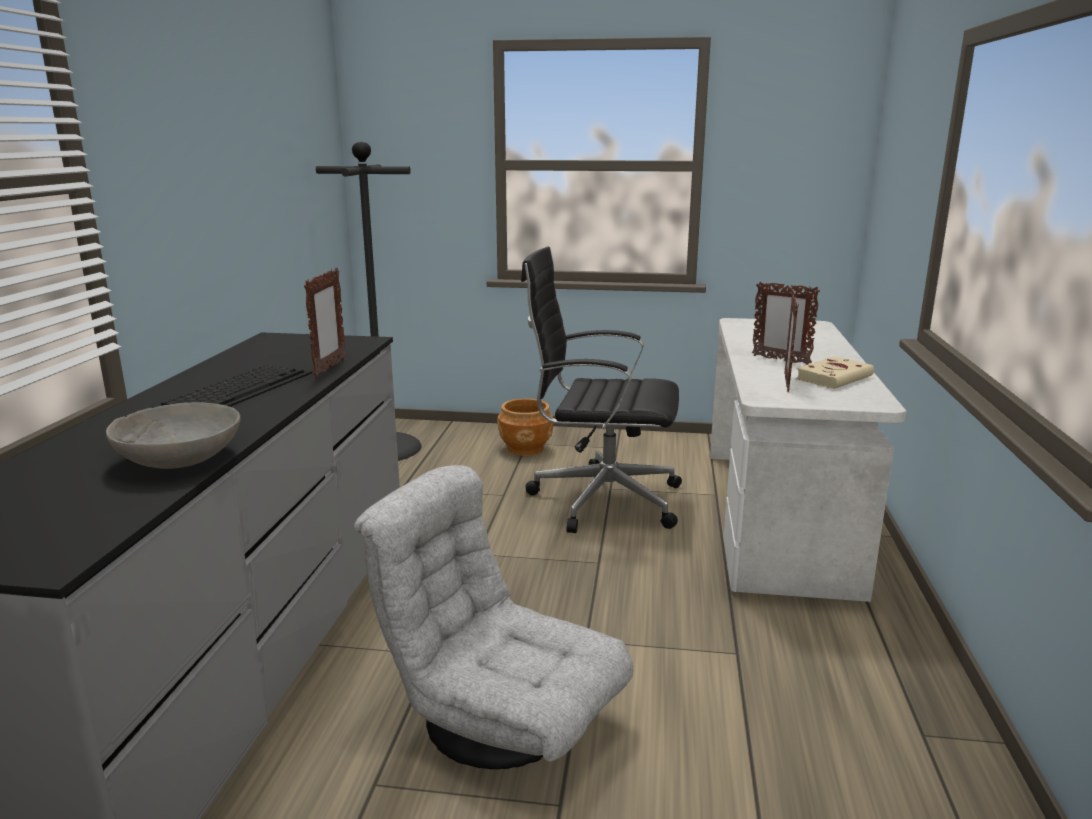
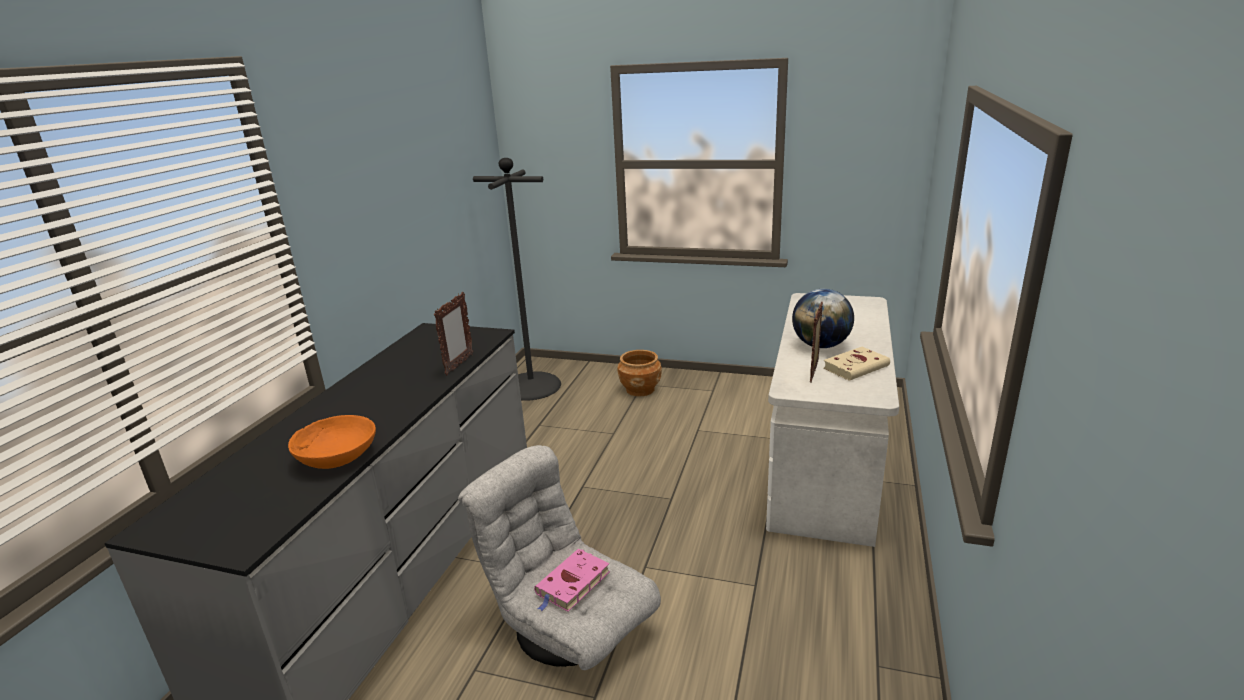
camera: 10 degrees right, 5 degrees up
(179, 458) = (337, 457): grey bowl -> orange bowl
(238, 389) = (391, 386): keyboard -> none
(513, 650) = (572, 584): none -> pink book
(601, 499) = (687, 440): black office chair -> none
(780, 360) = (820, 345): picture frame -> globe

